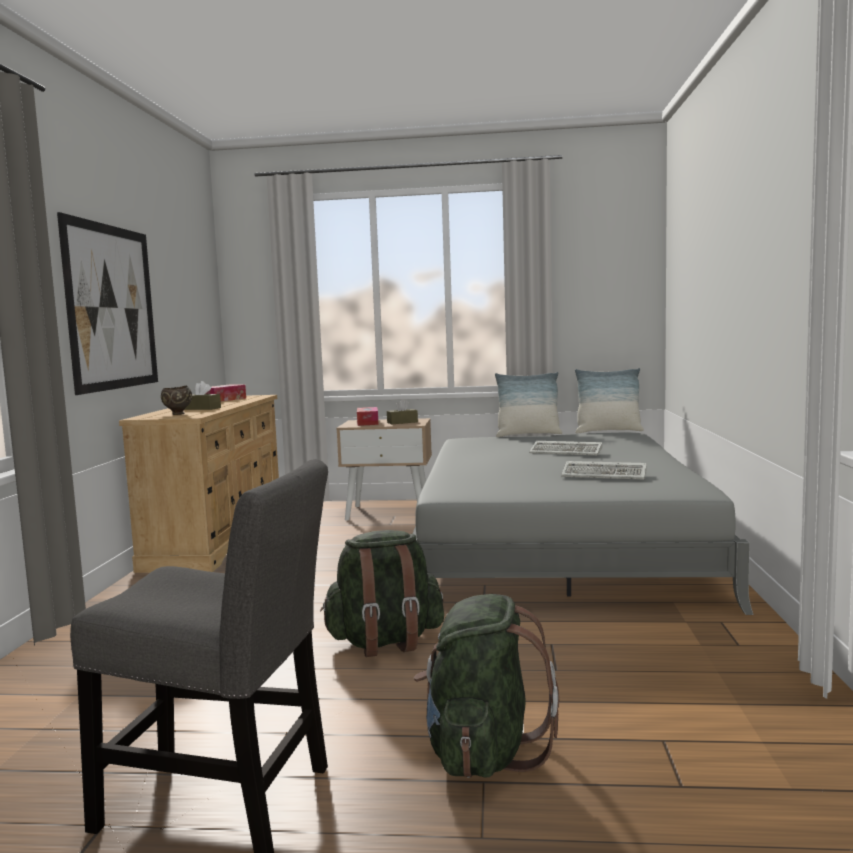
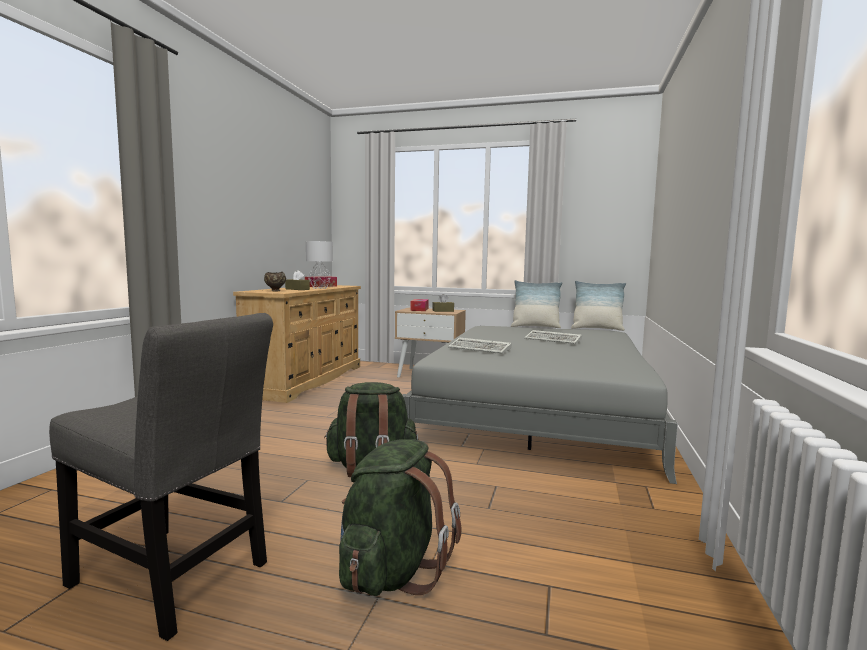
camera: 10 degrees right, 0 degrees up
(112, 307) = (234, 214): picture -> none
(228, 404) = (319, 288): none -> grey table lamp
(606, 475) = (571, 358): keyboard -> keyboard (481, 349)

